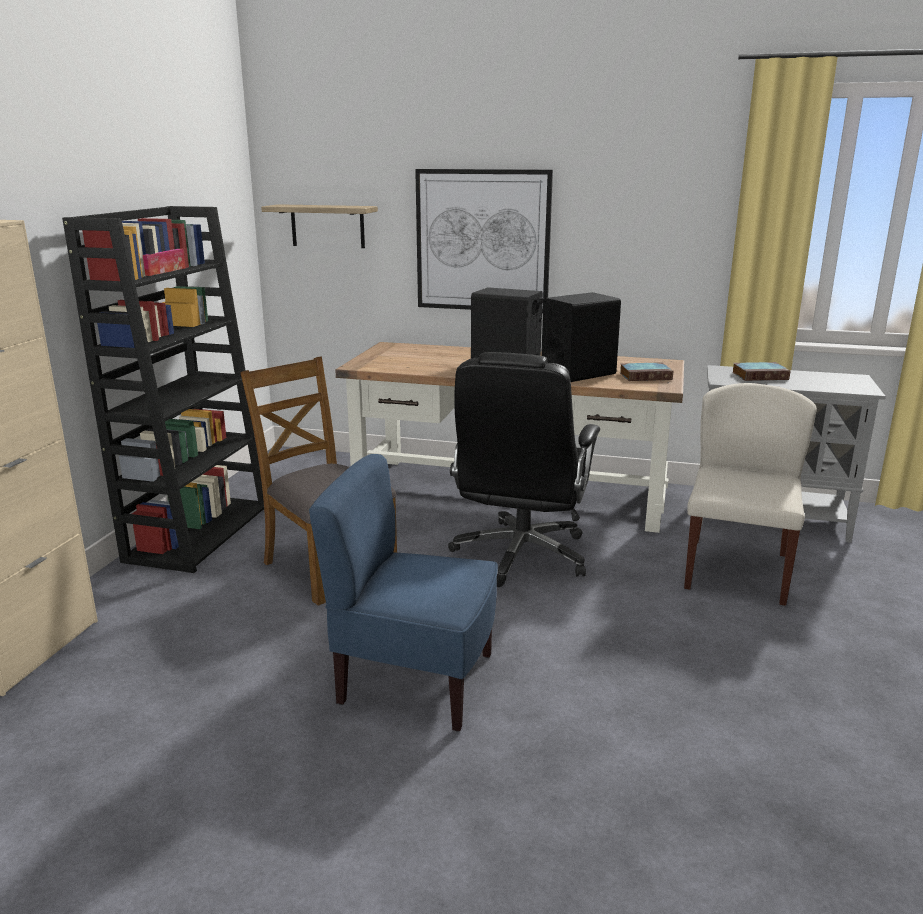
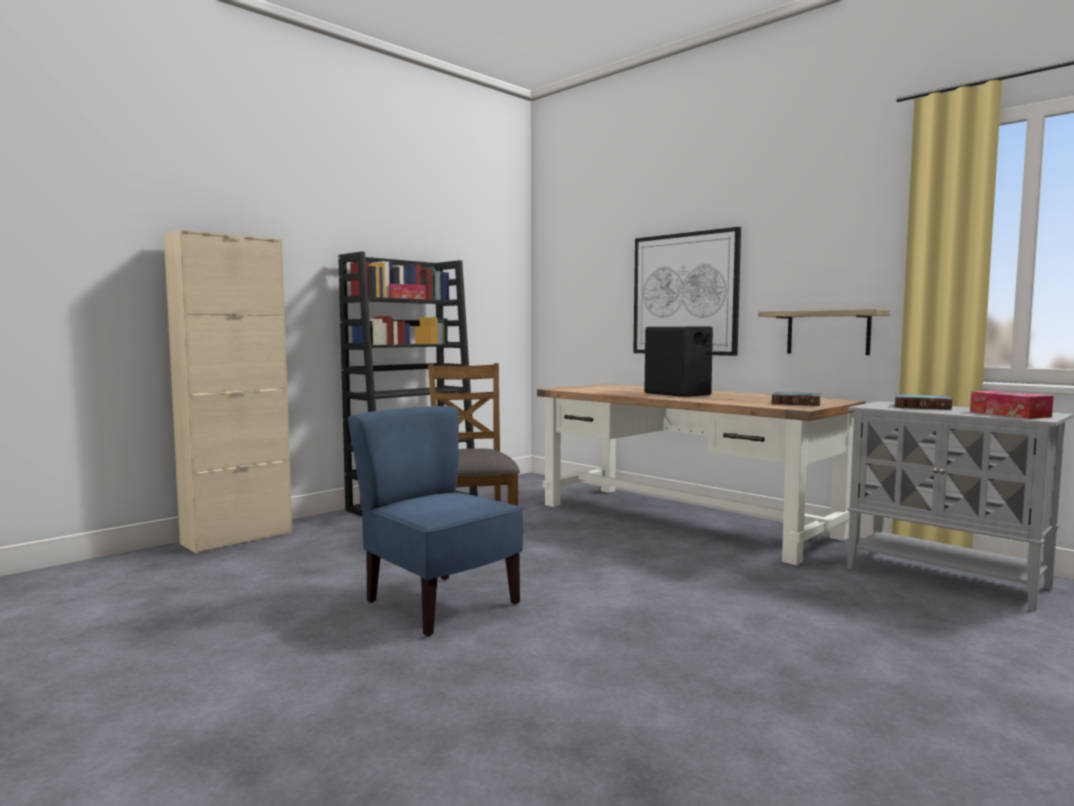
camera: 30 degrees right, 15 degrees down
(327, 226) = (575, 290): shelf -> shelf (828, 332)
(521, 555) = (635, 555): black office chair -> none
(578, 374) = (732, 399): black speaker -> none
(735, 570) = (846, 603): beige chair -> none
(838, 384) = (1009, 414): none -> tissue box

